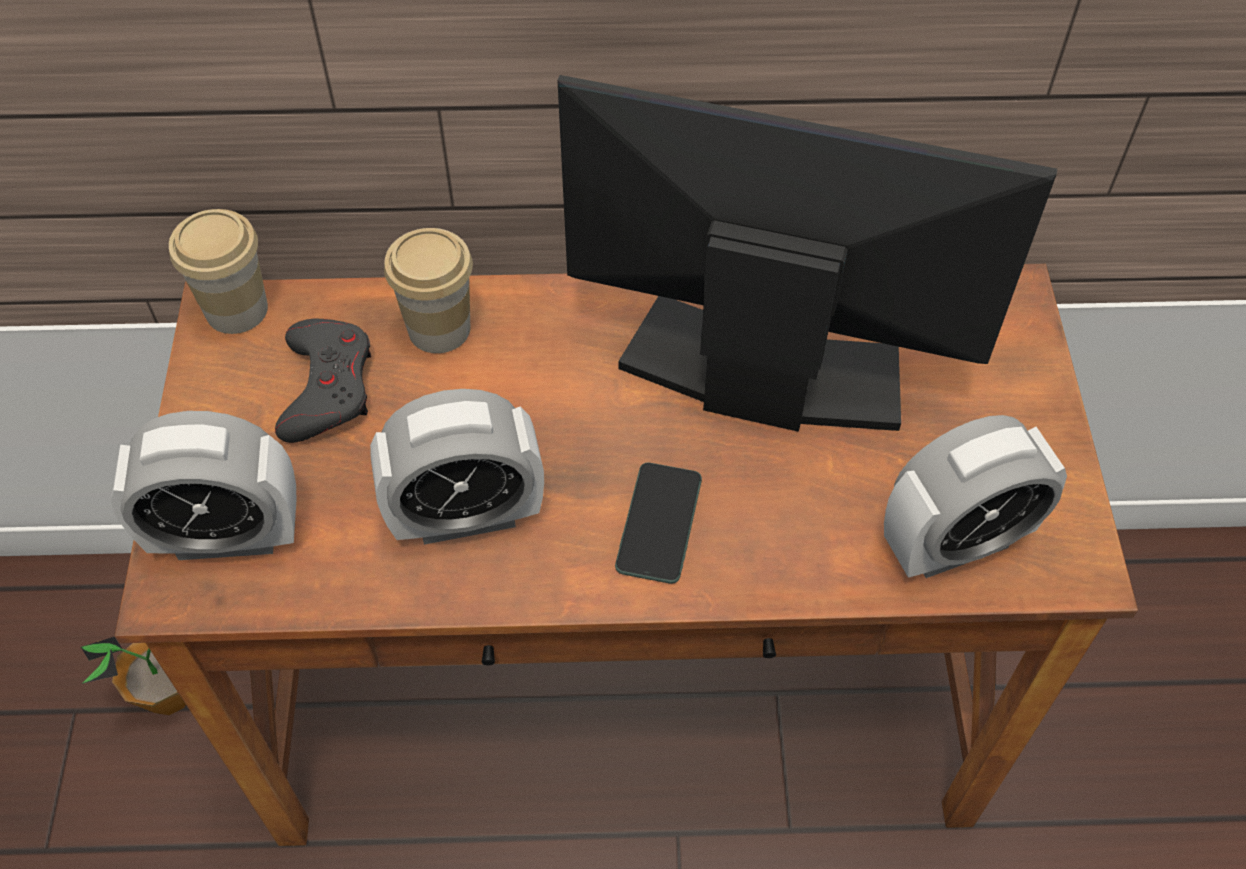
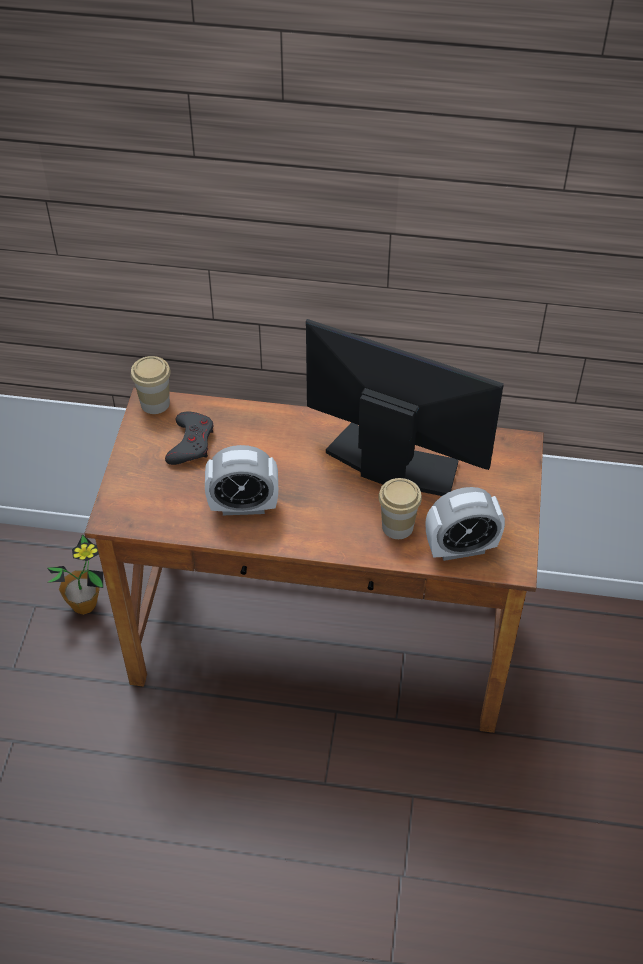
camera: 10 degrees right, 5 degrees down
(227, 536) = (137, 500): alarm clock -> none
(439, 328) = (246, 424): cup -> cup (397, 526)
(659, 523) = (329, 521): phone -> none

